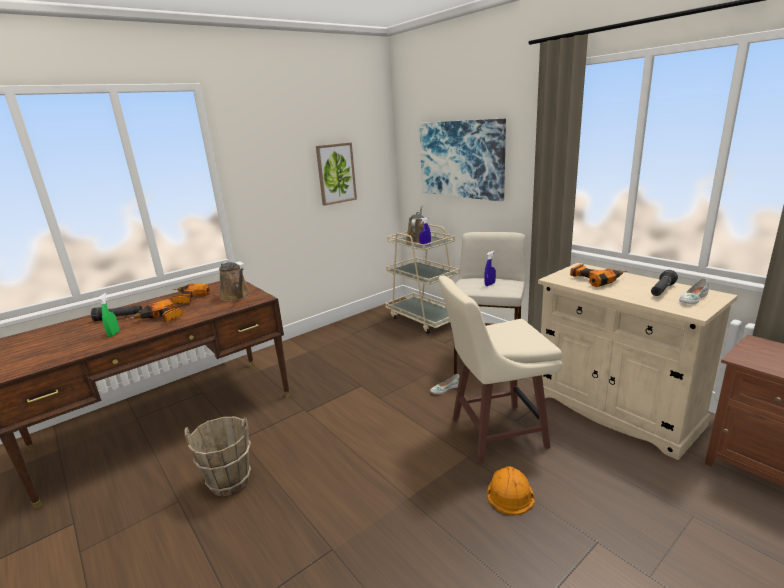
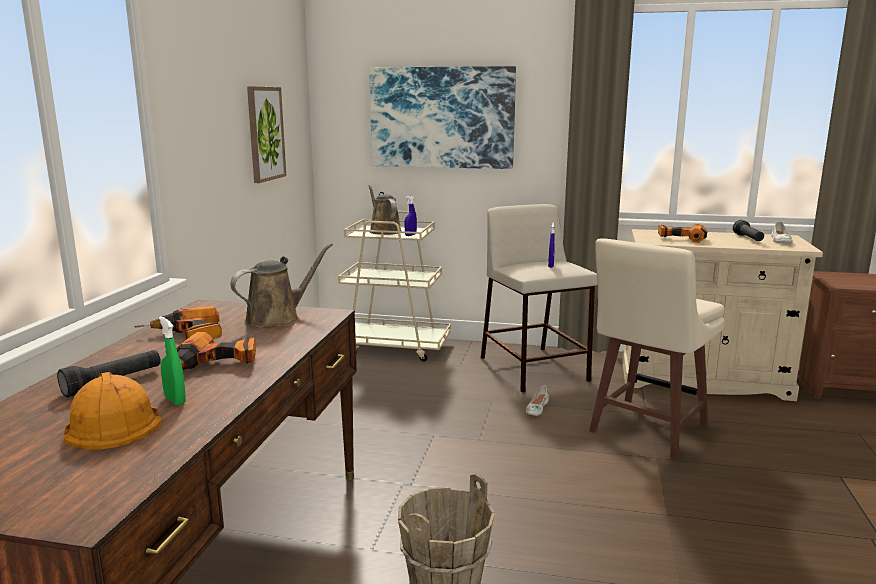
camera: 40 degrees left, 5 degrees down
(236, 296) = (277, 319): brown watering can -> brown watering can turned 60 degrees counterclockwise
(509, 491) = (734, 470): orange hard hat -> orange hard hat (112, 422)

